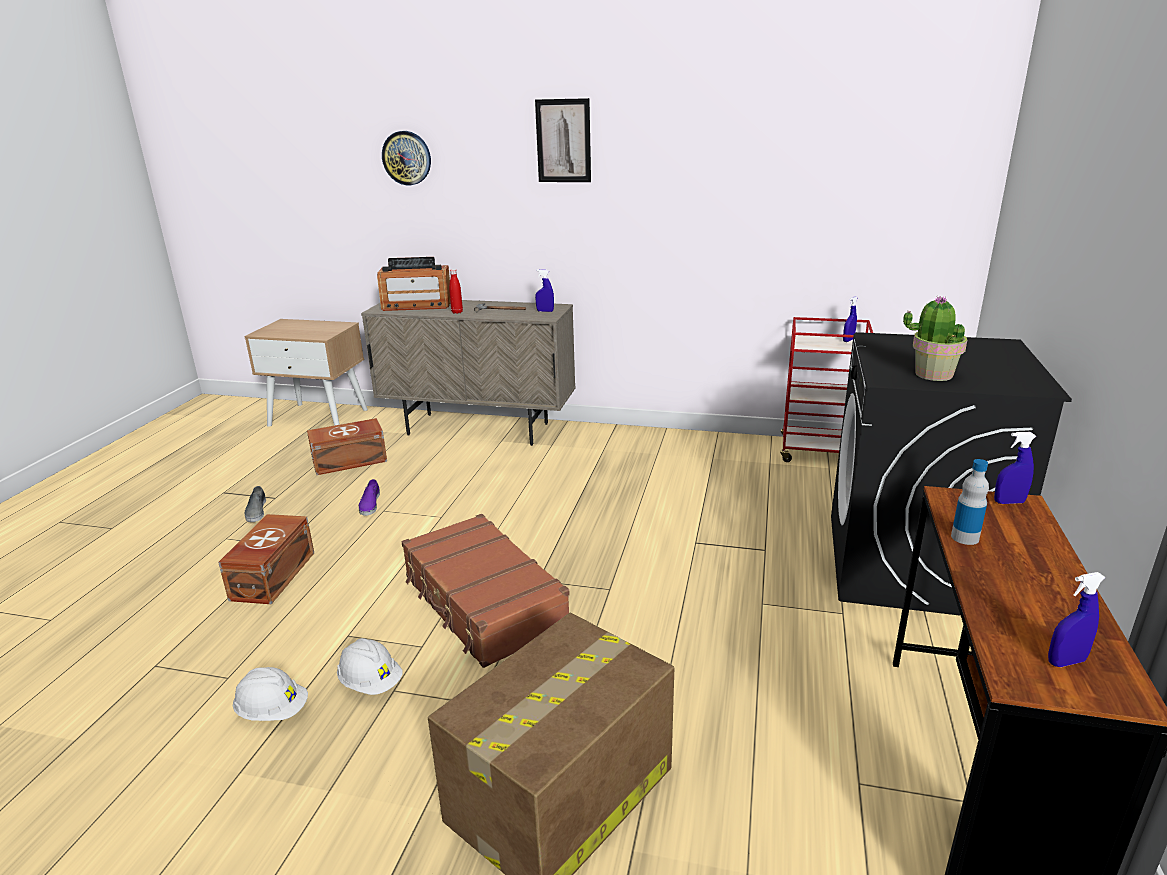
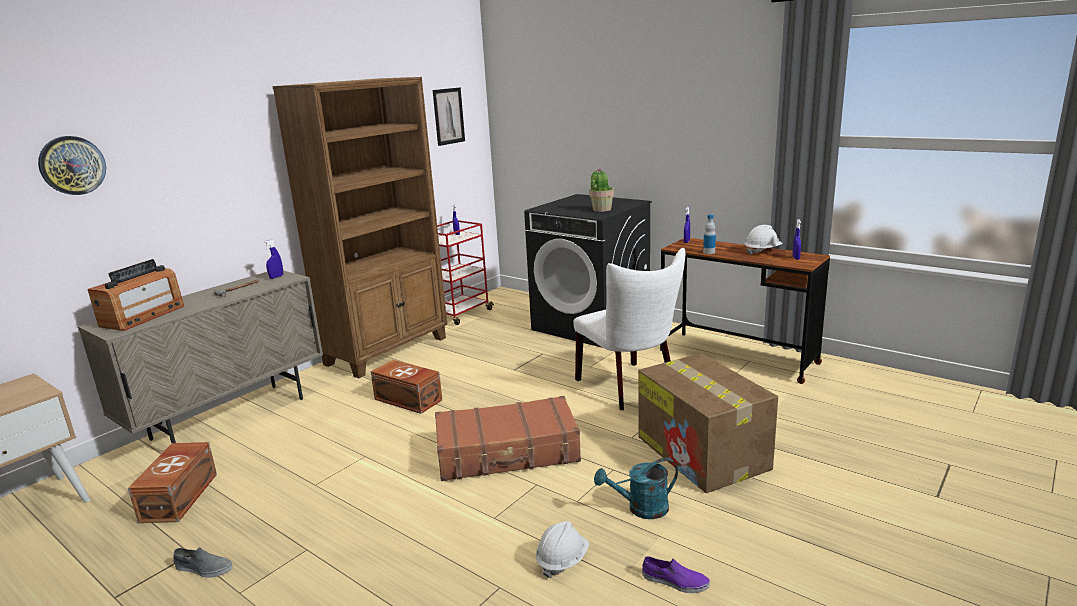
camera: 65 degrees left, 5 degrees down
(271, 576) = (358, 559): brown storage box -> brown storage box (408, 400)
(370, 504) = (292, 491): purple shoe -> purple shoe (675, 581)
(371, 683) = (561, 510): white hard hat -> white hard hat (762, 251)
(387, 756) = (641, 509): none -> turquoise watering can
(457, 312) = (206, 303): red bottle -> none
(563, 141) = (240, 128): picture -> picture (448, 116)
(671, 447) = (388, 351): none -> brown bookcase
(722, 663) = (630, 388): none -> white chair

